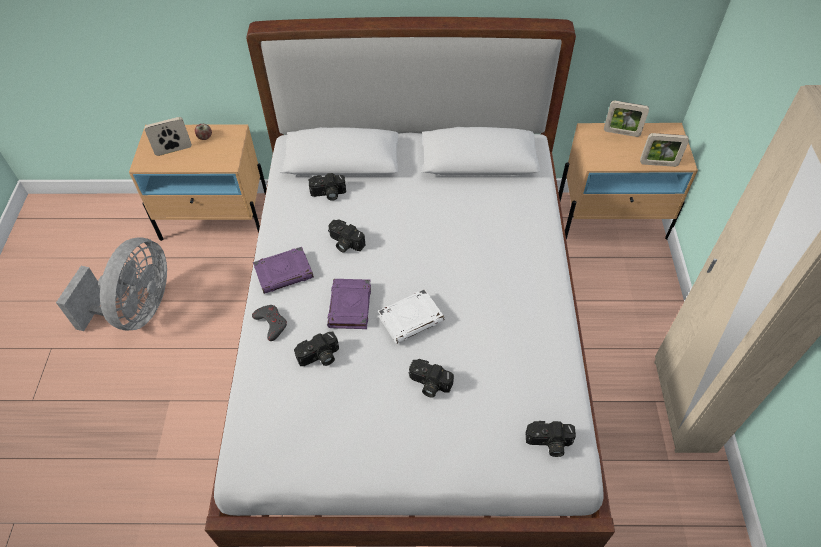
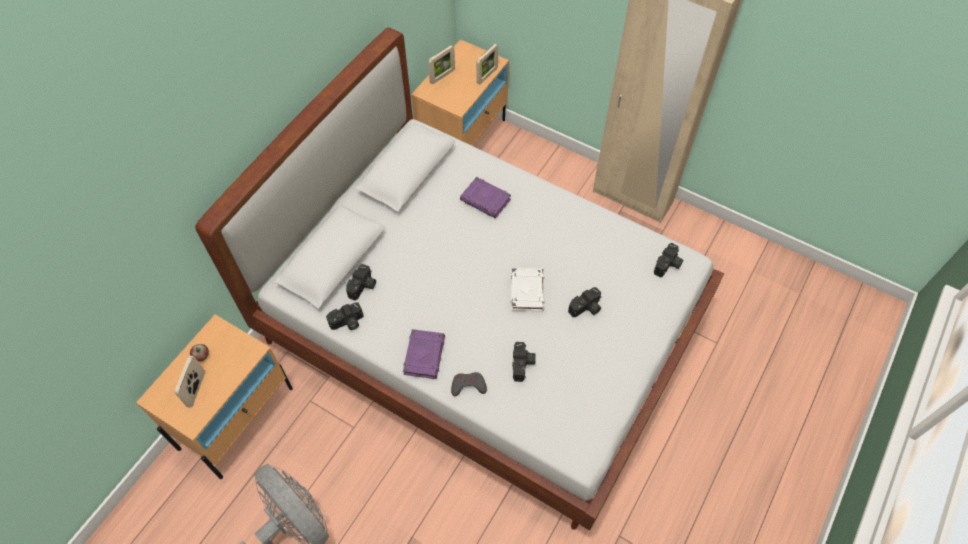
camera: 60 degrees left, 5 degrees up
(344, 243) = (424, 300): camera -> camera (347, 323)
(350, 307) = (490, 324): purple book -> purple book (486, 200)

